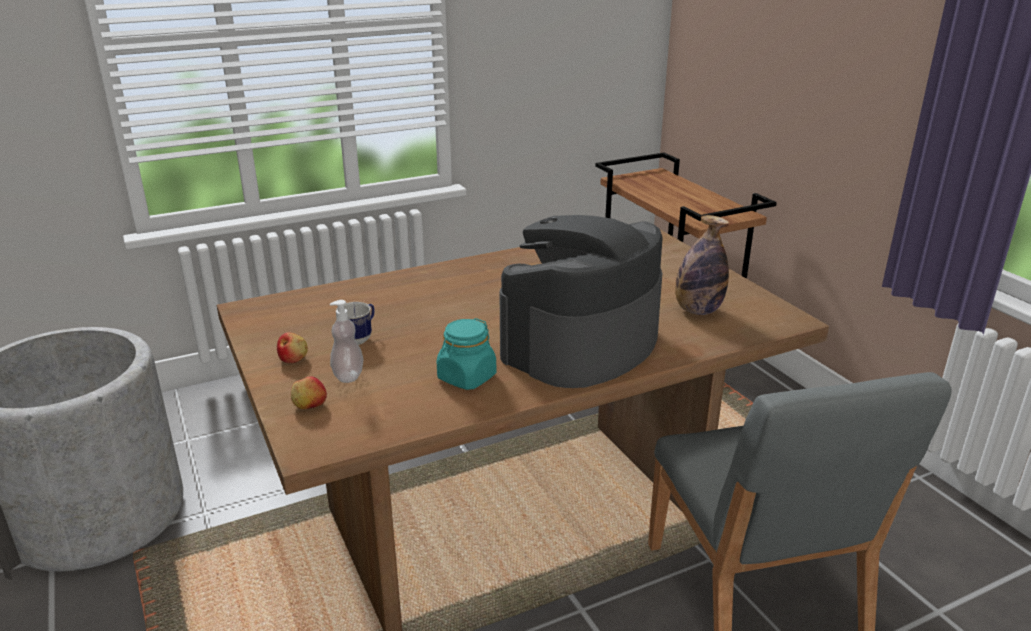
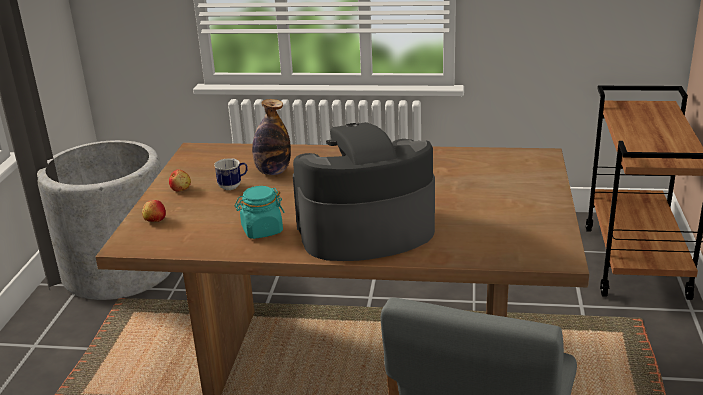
camera: 35 degrees right, 0 degrees up
(348, 375) = (197, 208): soap dispenser -> none
(697, 310) = (491, 230): bottle -> bottle (273, 172)

